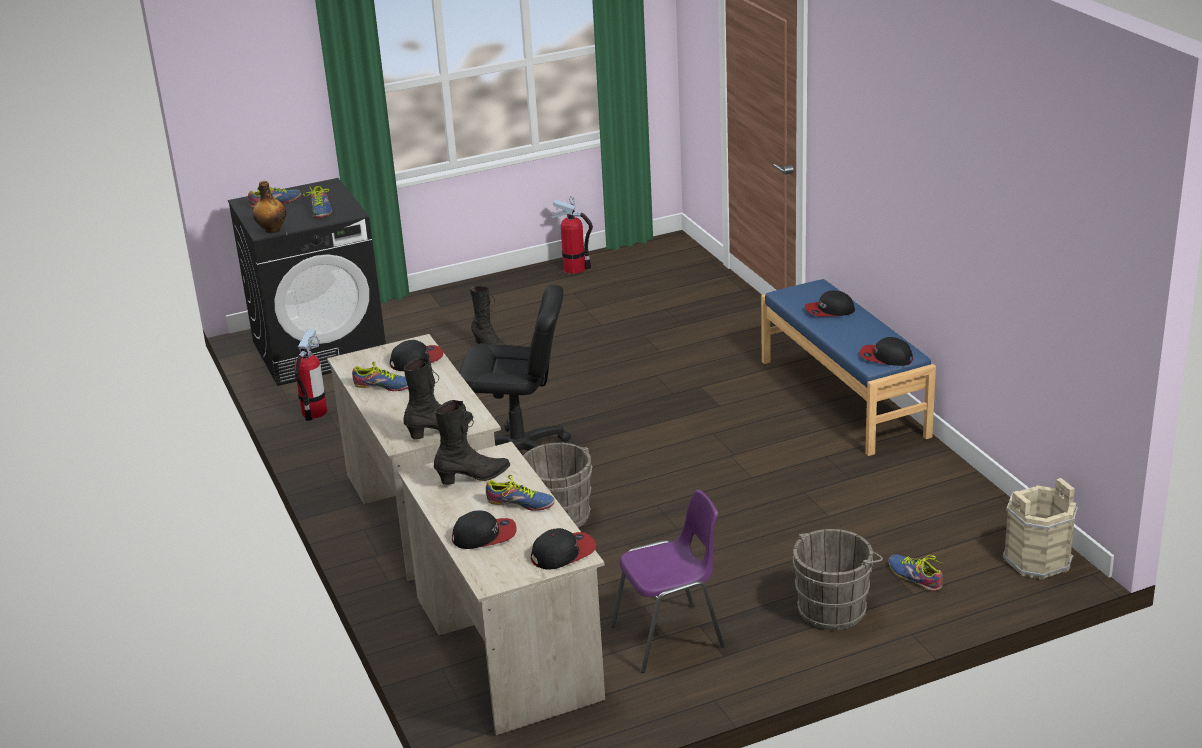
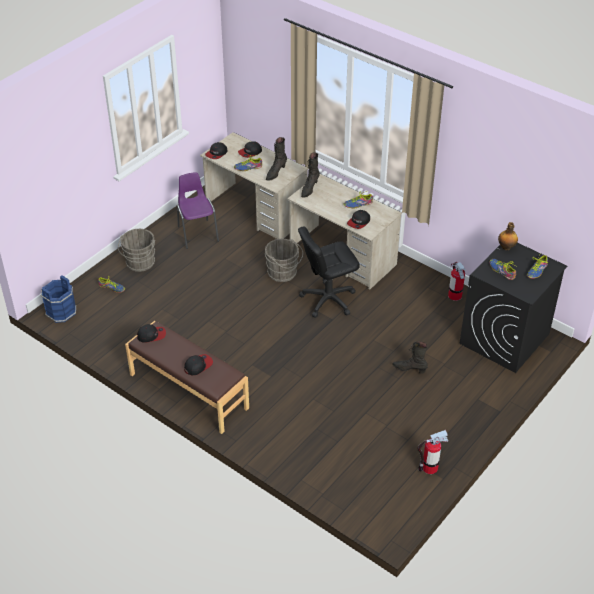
camera: 150 degrees right, 15 degrees up
(670, 637) = (197, 233): purple chair -> purple chair turned 120 degrees clockwise
(844, 397) = (188, 391): blue bench -> brown bench
(1037, 560) = (61, 312): beige bucket -> blue bucket

